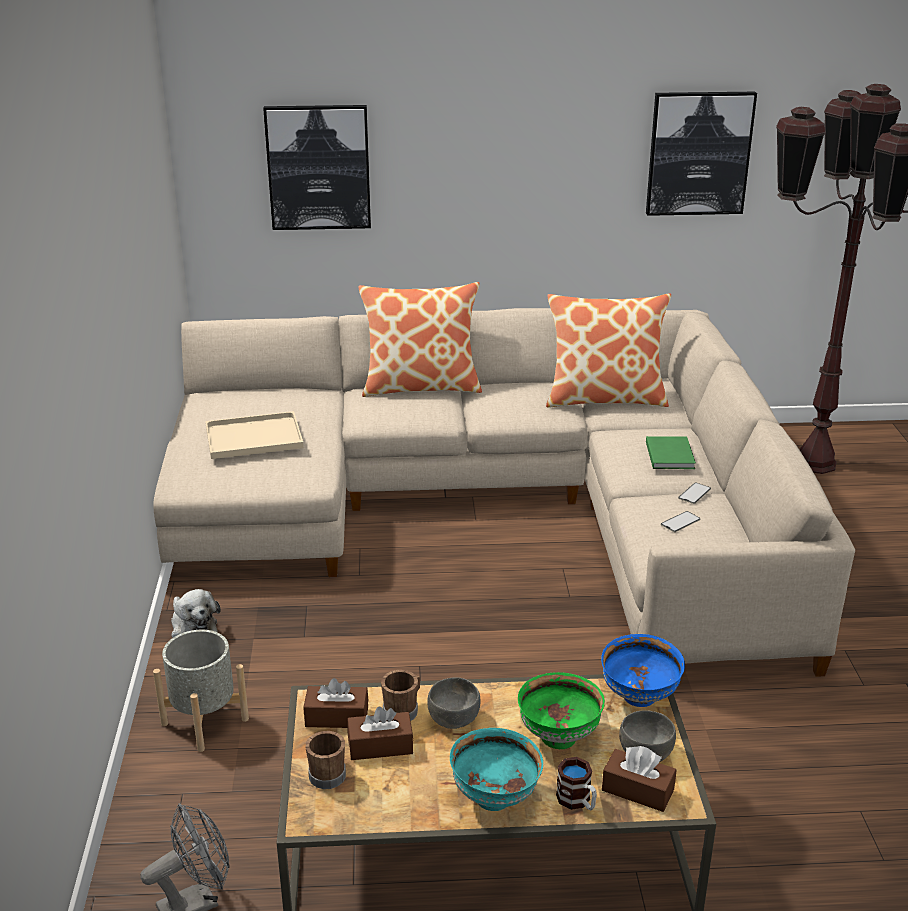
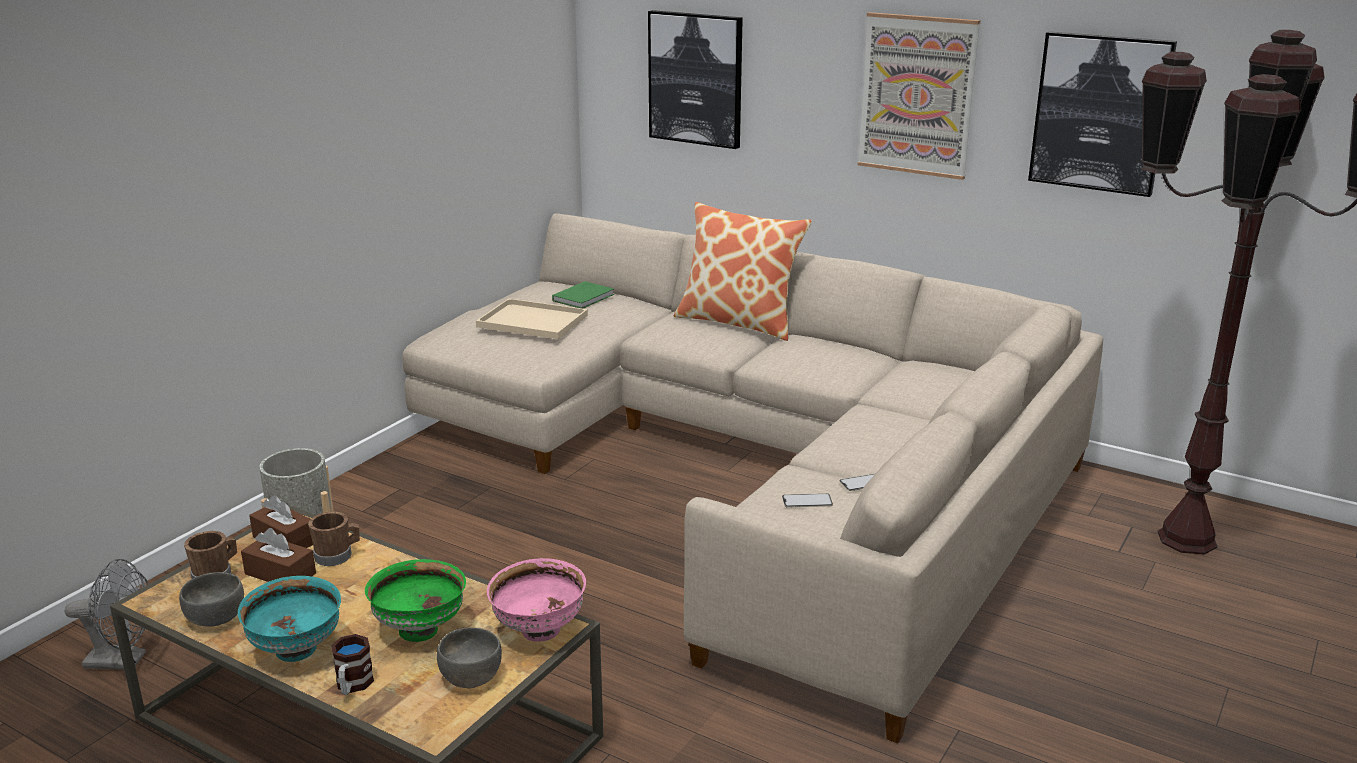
camera: 35 degrees right, 5 degrees down
(193, 627) = (388, 471): plush toy -> none
(454, 718) = (364, 579): grey bowl -> grey bowl (216, 617)
(544, 157) = (917, 95): none -> picture
(605, 398) = (905, 377): pillow -> none
(637, 790) = (414, 702): brown tissue box -> none
(640, 697) = (539, 632): blue bowl -> pink bowl
(670, 454) = (891, 441): green book -> green book (585, 297)

